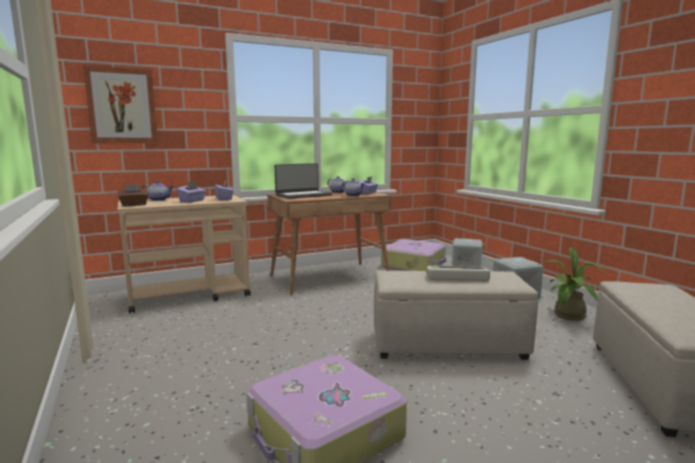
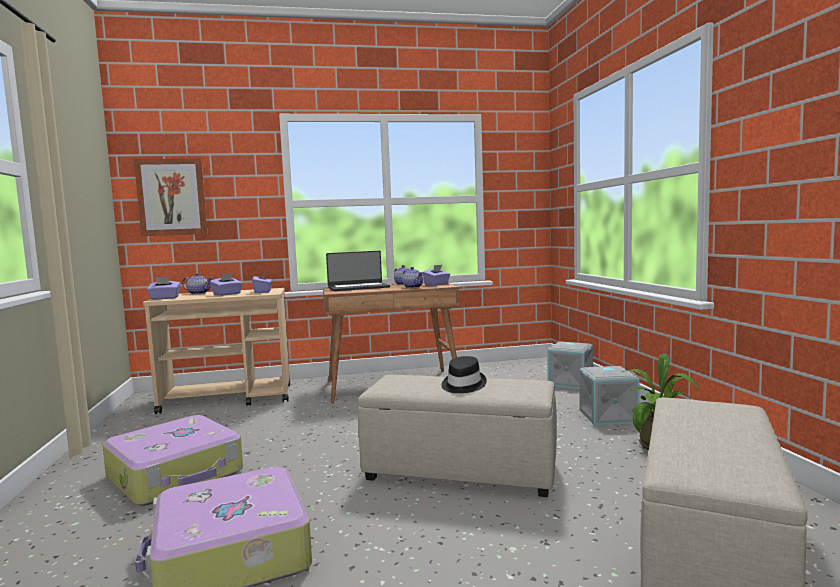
camera: 15 degrees right, 5 degrees down
(134, 205) = (164, 298): brown tissue box -> purple tissue box
(414, 264) = (508, 374): suitcase -> suitcase (177, 474)
(456, 278) = (462, 385): keyboard -> black hat

